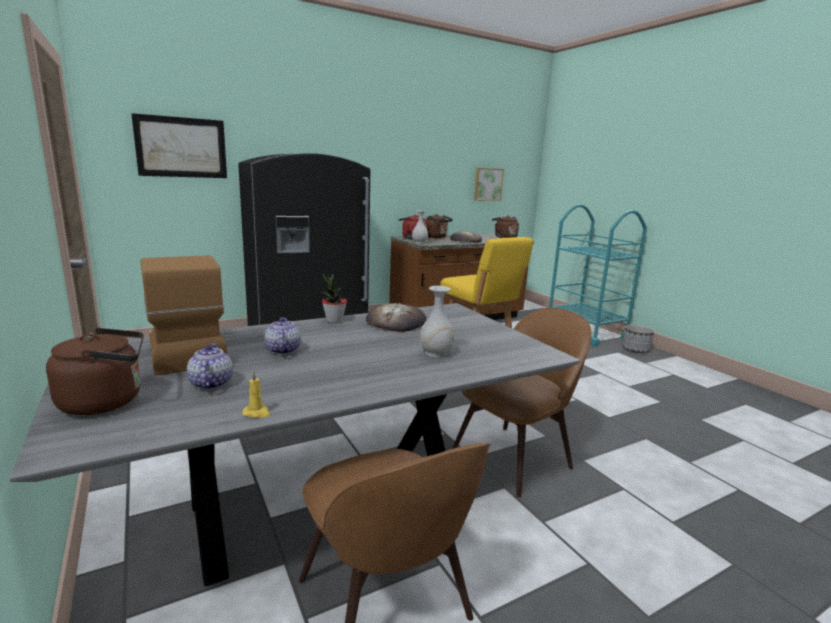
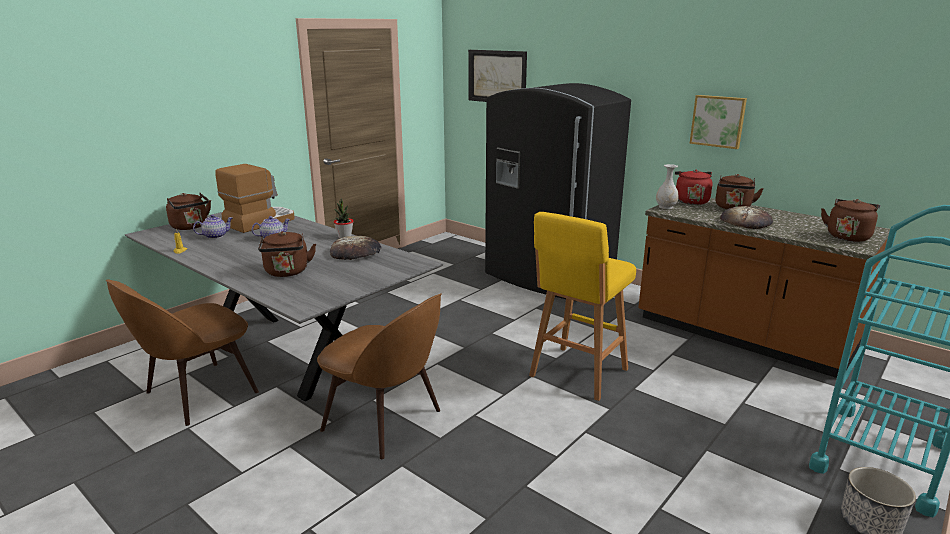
camera: 70 degrees right, 5 degrees up
(436, 353) = (287, 272): white vase -> brown kettle
(487, 184) = (886, 139): picture -> picture (718, 121)

